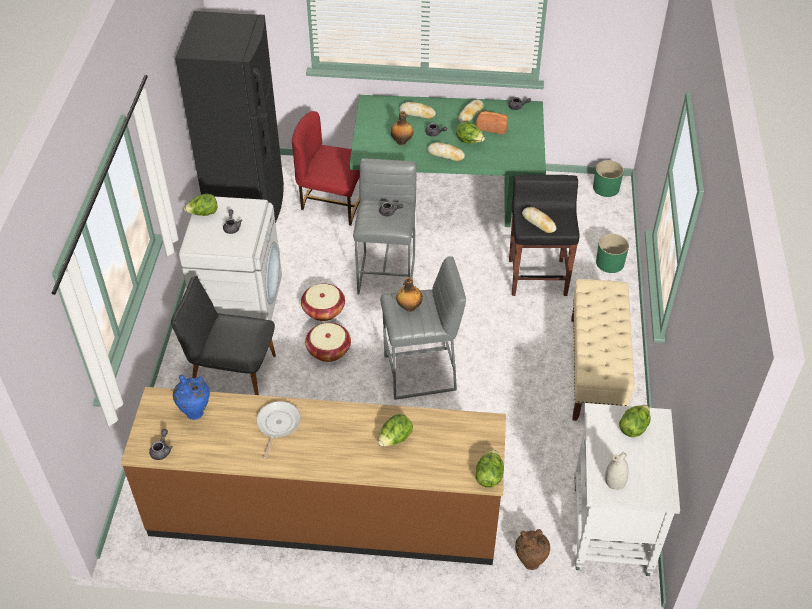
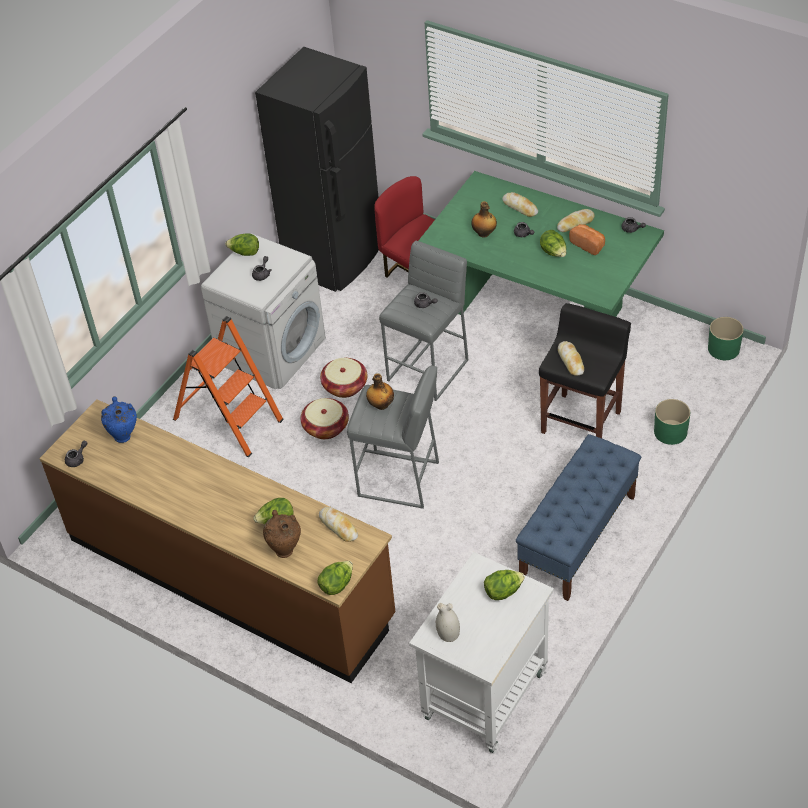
camera: 30 degrees right, 0 degrees up
(233, 372) = (227, 418): black chair -> orange step ladder
(277, 425) = (184, 472): frying pan -> none
(445, 154) = (519, 260): bread -> bread (338, 527)
(530, 561) = (388, 694): brown vase -> brown vase (285, 549)
(596, 369) = (577, 537): beige bench -> blue bench

